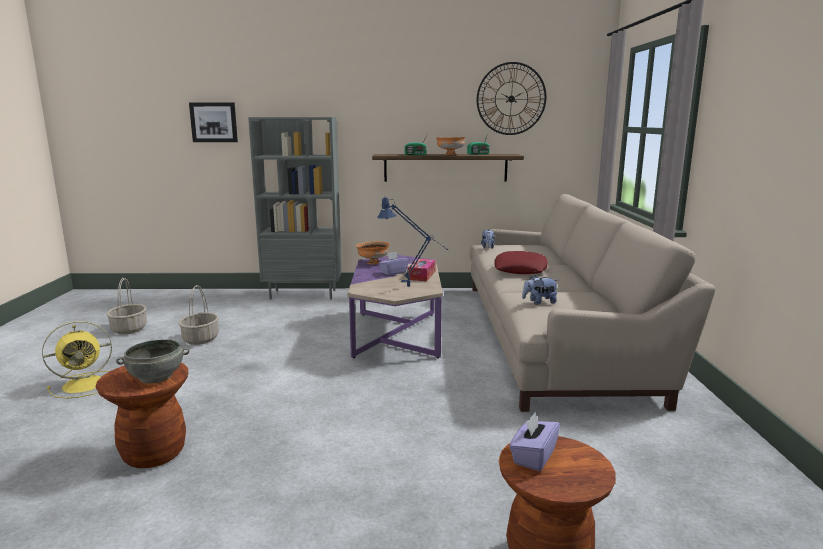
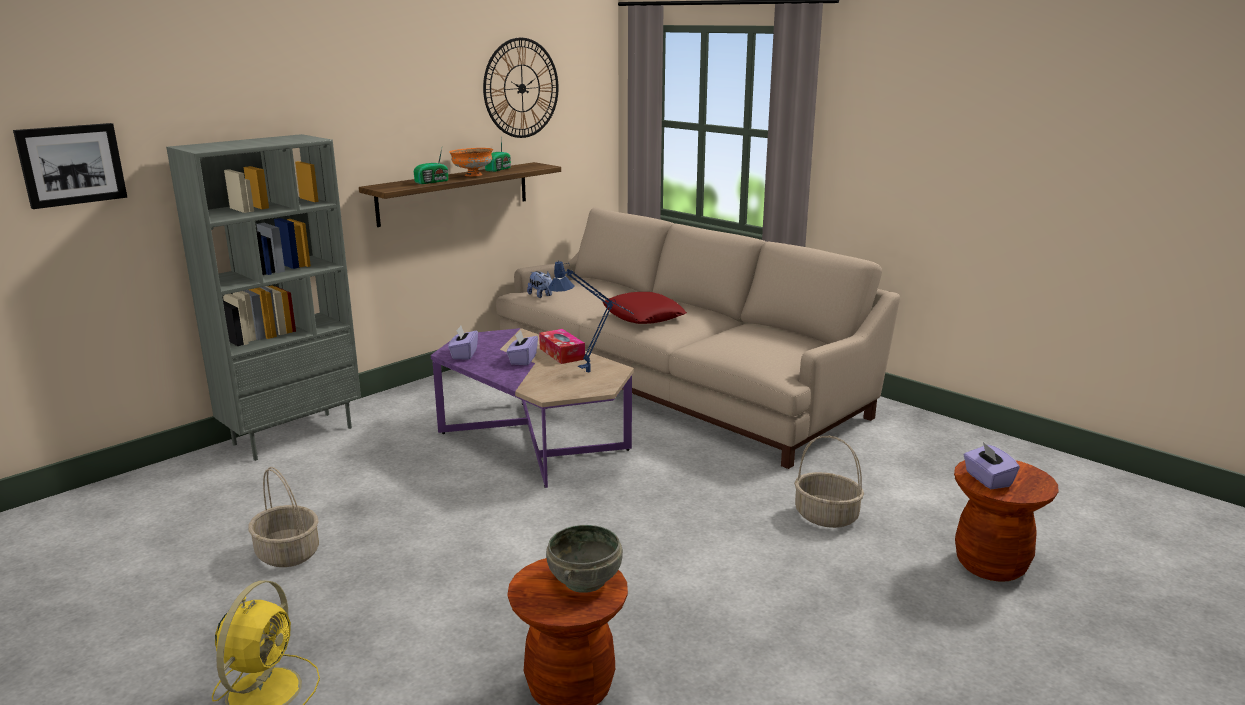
camera: 45 degrees left, 5 degrees up
(129, 329) = (113, 596): basket -> basket (825, 516)
(373, 263) = (464, 354): orange bowl -> purple tissue box
(539, 302) = (745, 349): plush toy -> none

